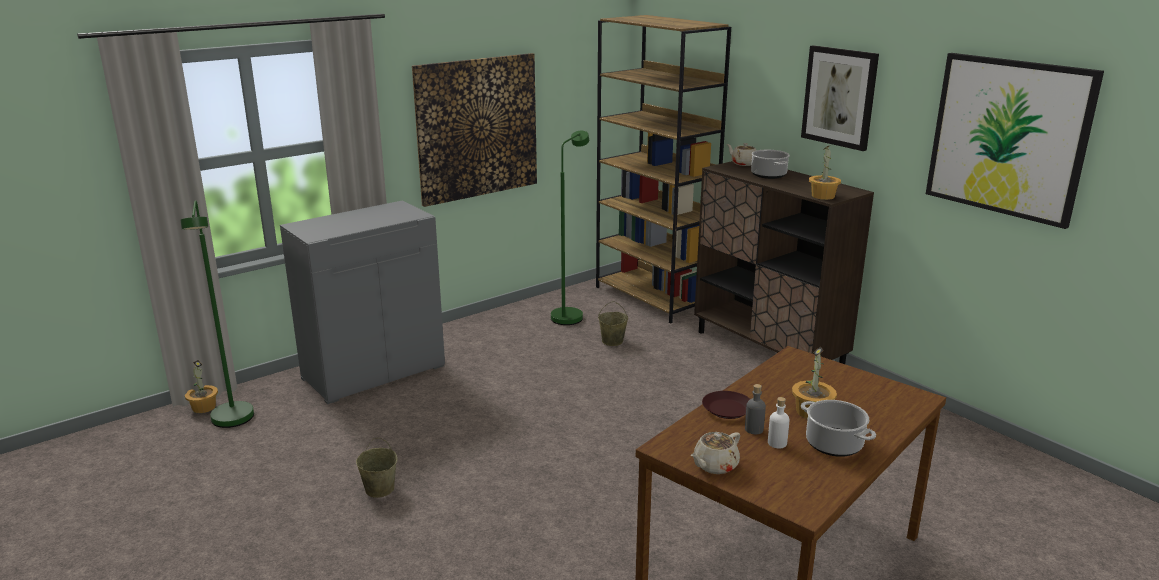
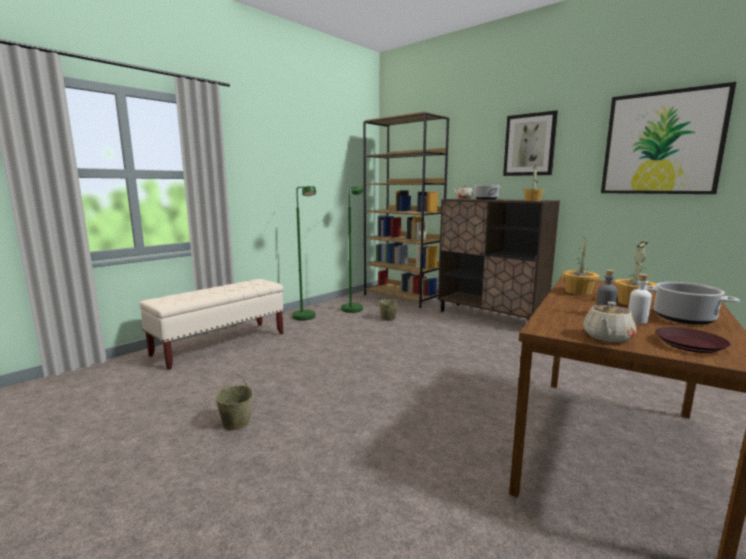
camera: 10 degrees left, 10 degrees down
(203, 407) = (74, 376): potted plant -> potted plant (577, 292)
(233, 423) = (99, 385): green floor lamp -> green floor lamp (306, 318)
(374, 371) = (221, 344): grey cabinet -> beige bench
(477, 128) = (290, 181): picture -> none
(728, 409) = (565, 305): brown plate -> brown plate (690, 344)

